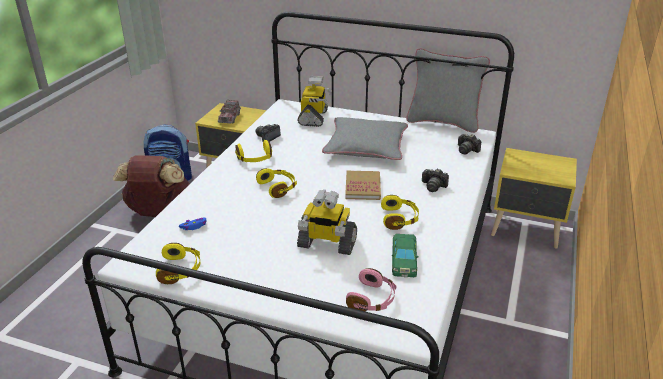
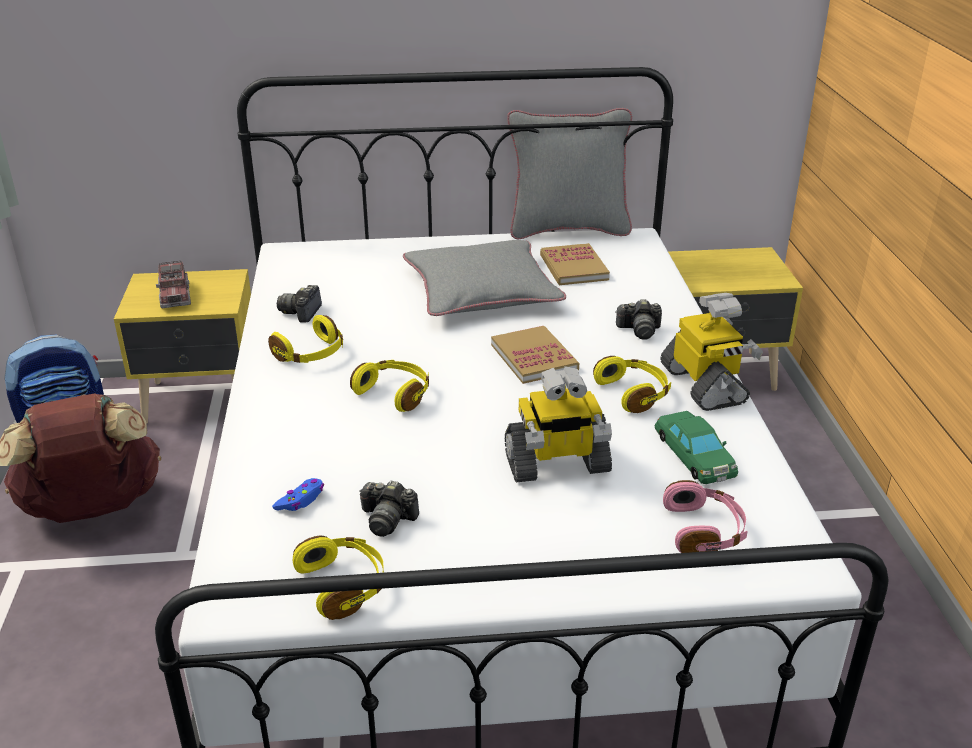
camera: 25 degrees left, 0 degrees up
(314, 118) = (355, 263): toy robot -> toy robot (705, 385)
(427, 144) = (573, 267): none -> book
(467, 150) = (639, 264): camera -> camera (387, 520)

